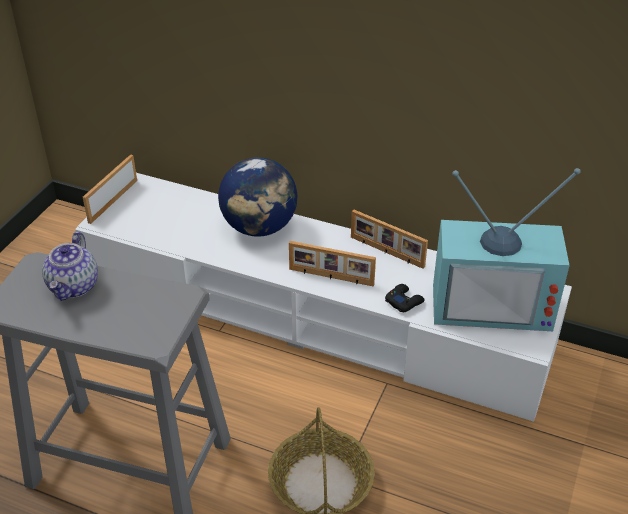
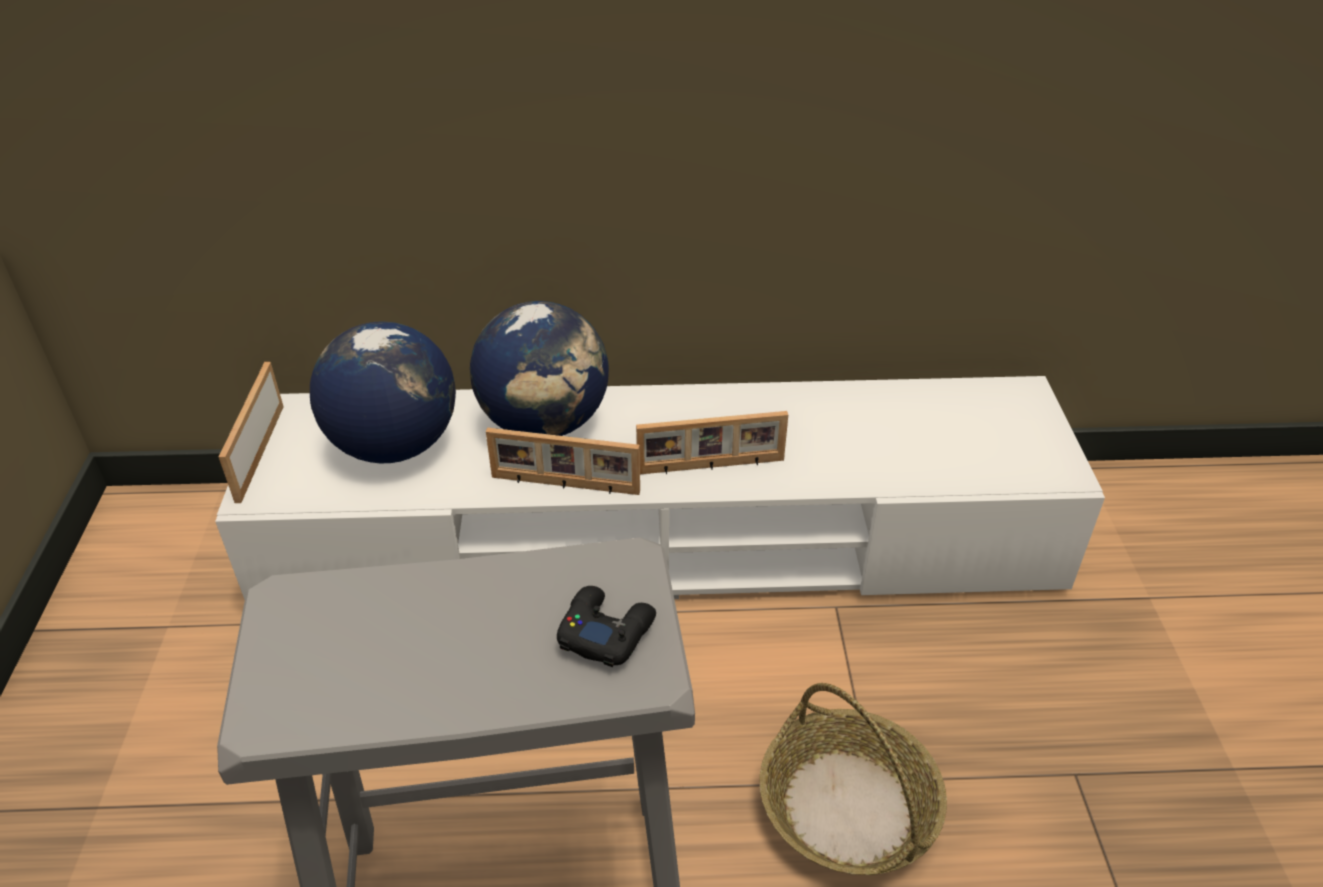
camera: 25 degrees left, 0 degrees up
(74, 286) = (399, 619): teapot -> none
(177, 216) = (394, 445): none -> globe
(386, 252) = (765, 404): picture frame -> picture frame (565, 485)
(404, 301) = (844, 468): black game controller -> black game controller (606, 631)
(492, 303) = (965, 431): television -> none

